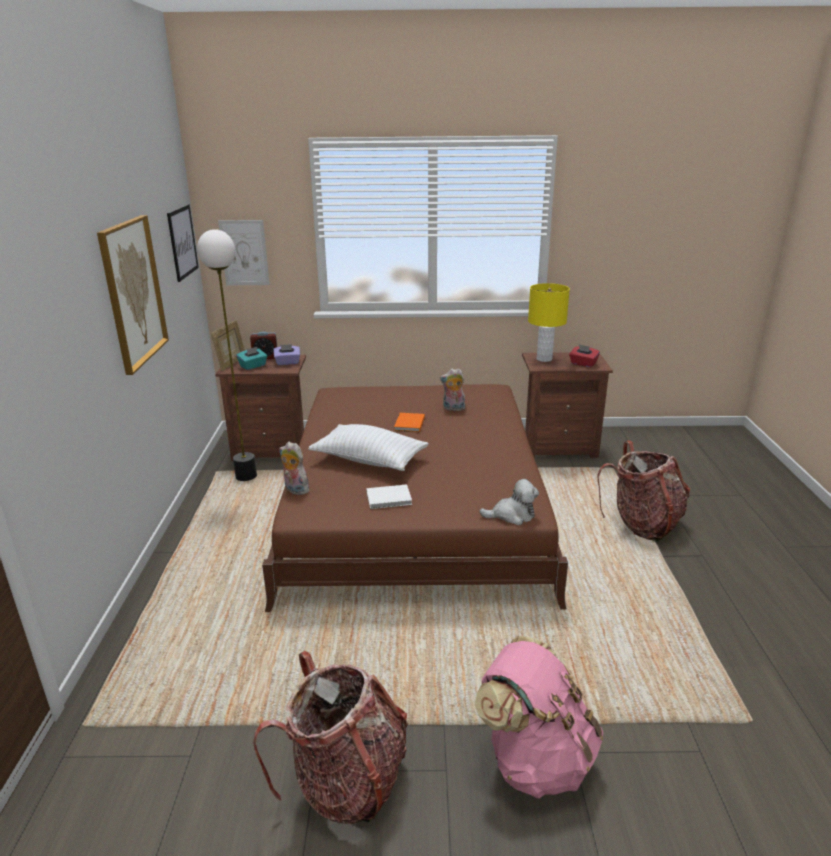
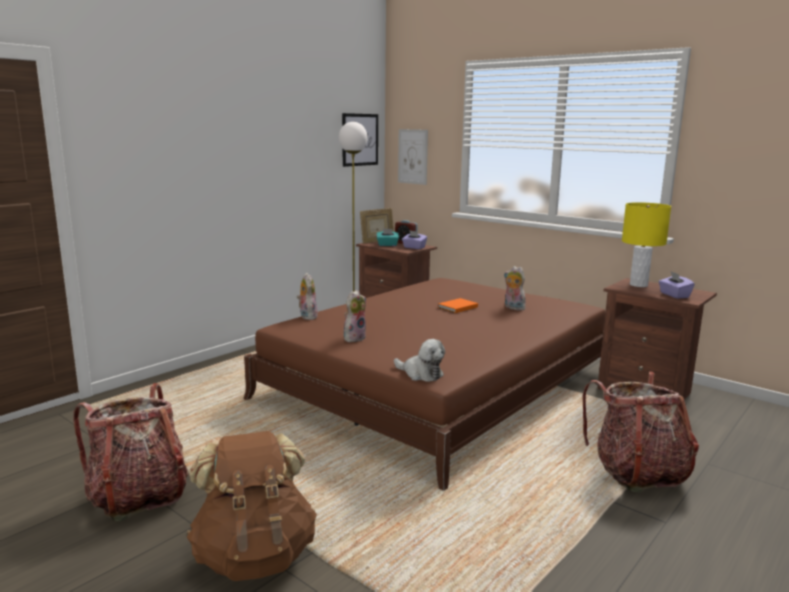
camera: 40 degrees right, 10 degrees down
(133, 292) = (275, 155): picture -> none
(369, 460) = (384, 316): white pillow -> none
(390, 499) = (354, 338): white book -> plush toy
(535, 758) = (255, 556): pink backpack -> brown backpack
(583, 364) = (674, 295): red tissue box -> purple tissue box

